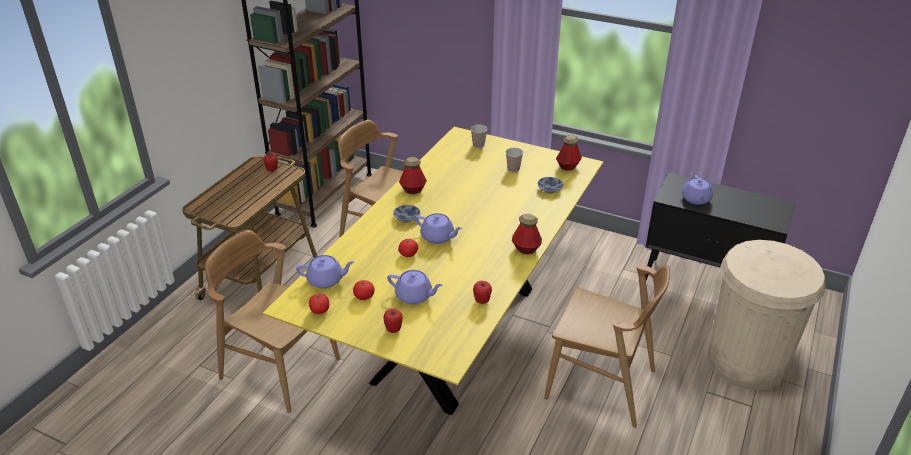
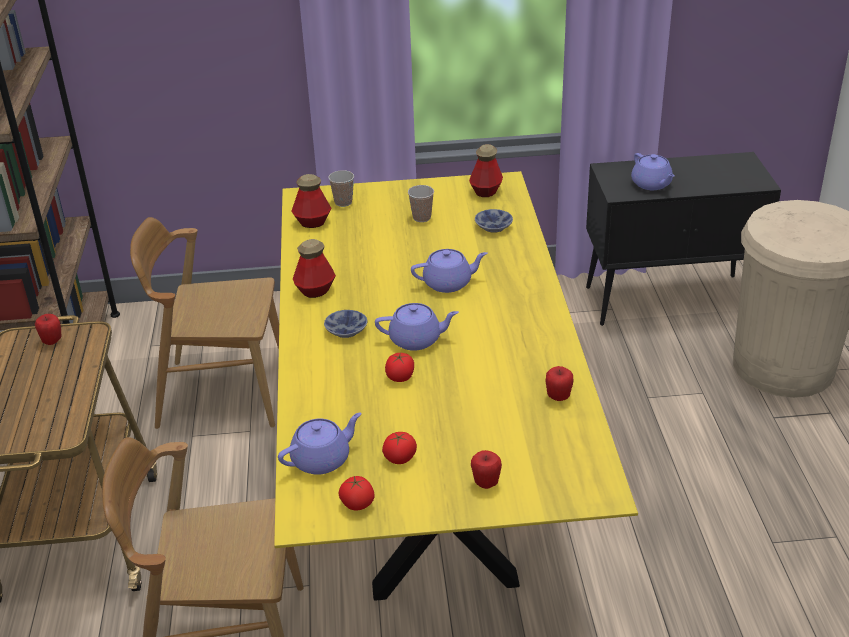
camera: 30 degrees left, 0 degrees up
(414, 296) = (467, 428): purple teapot -> purple teapot (448, 283)
(526, 249) = (542, 311): bottle -> bottle (312, 222)
(601, 384) = (658, 463): brown chair -> none

